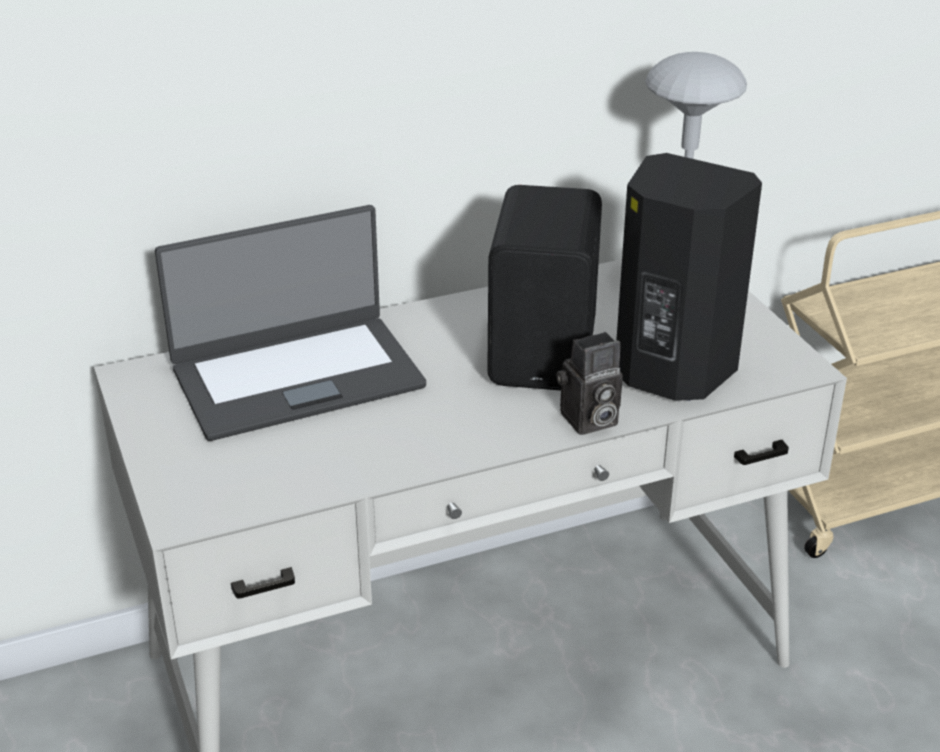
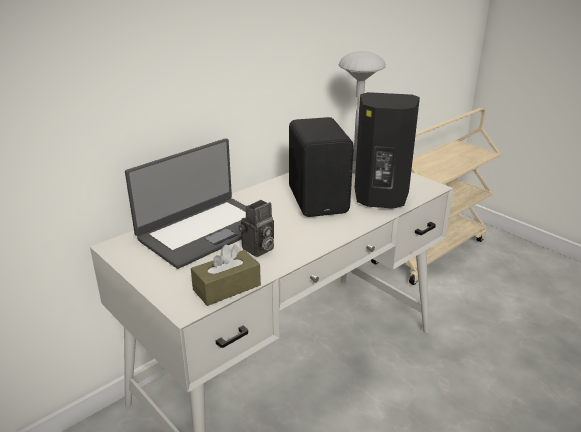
camera: 20 degrees left, 5 degrees down
(268, 495) = (227, 287): none -> brown tissue box
(588, 421) = (359, 224): camera -> camera (258, 250)

